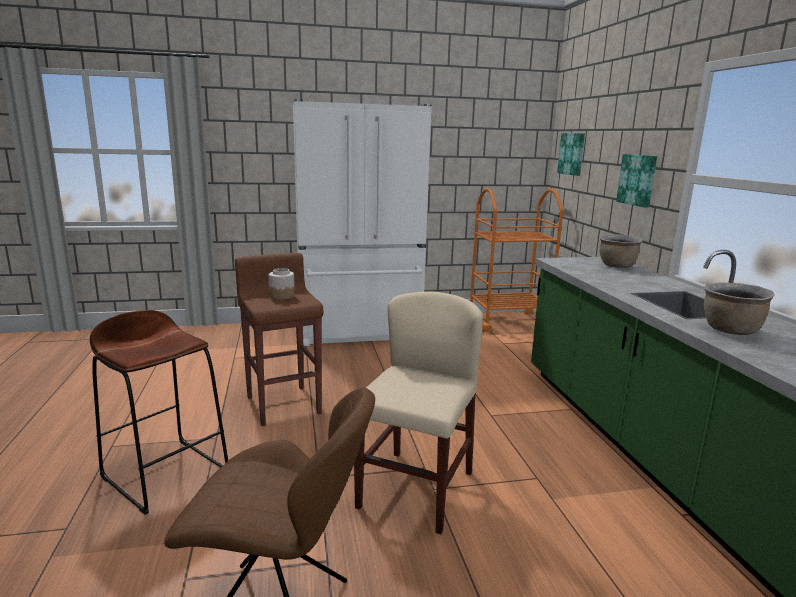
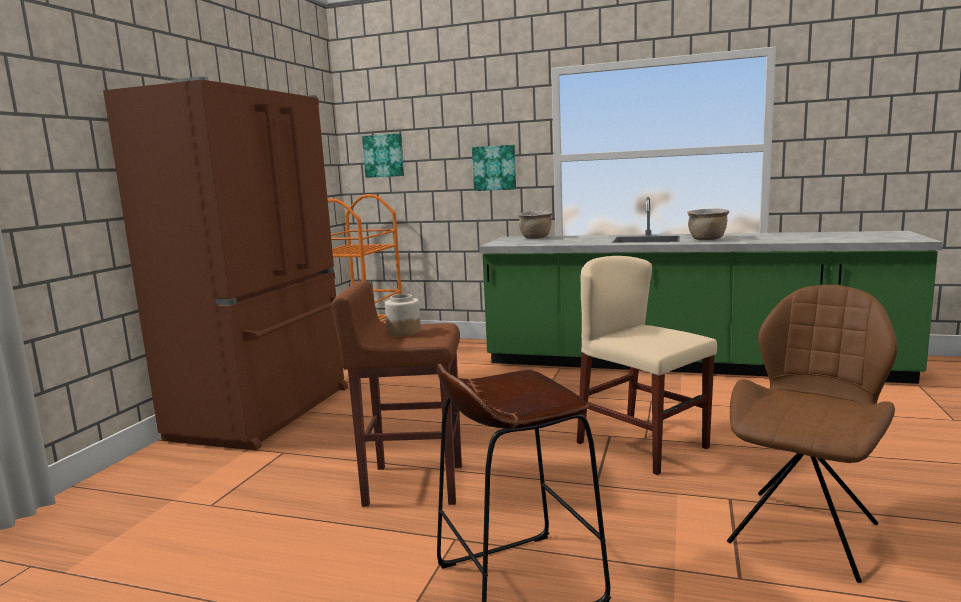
camera: 60 degrees left, 5 degrees down
(359, 331) = (267, 412): white fridge -> brown fridge

